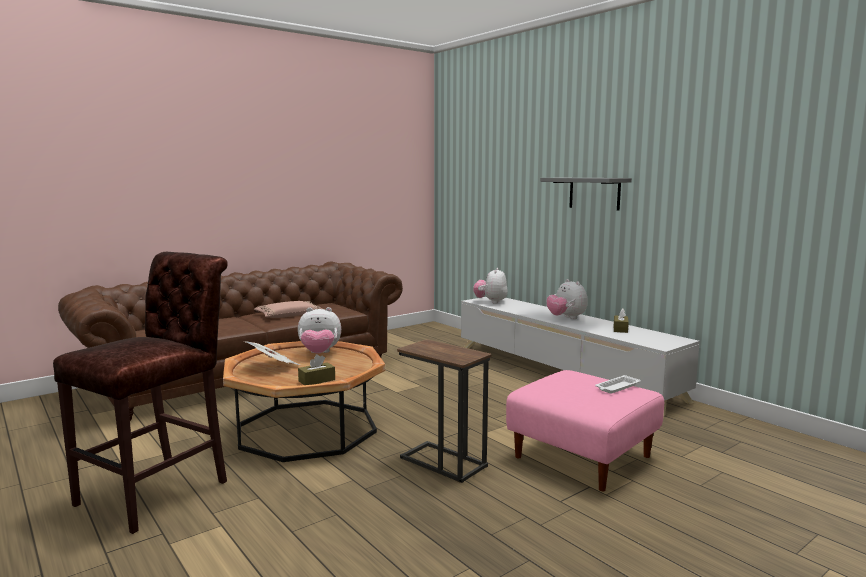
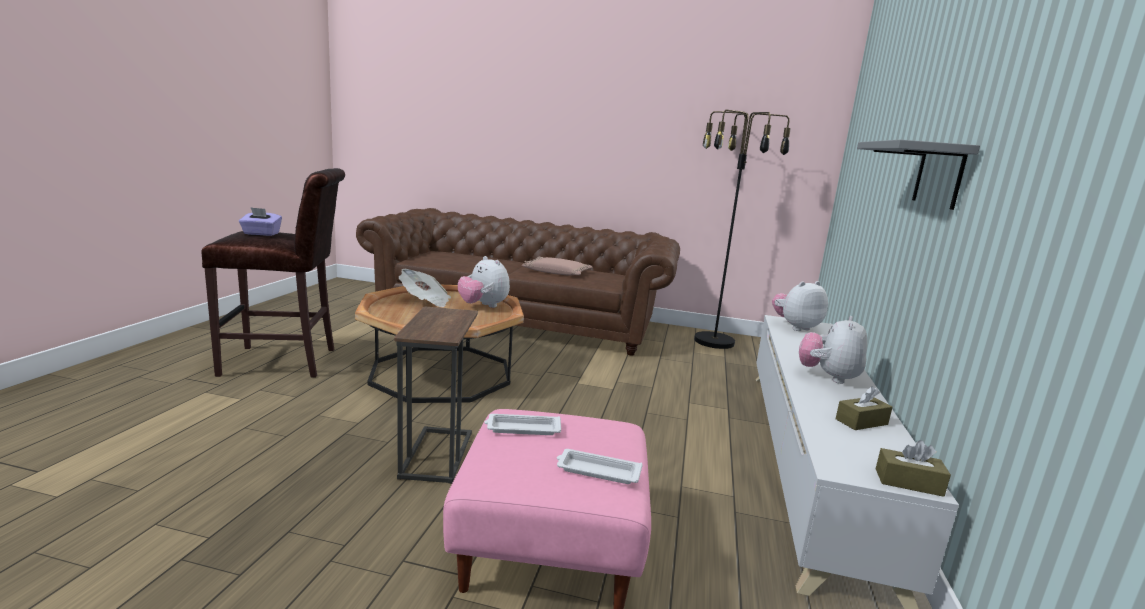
camera: 50 degrees right, 5 degrees up
(134, 343) = (261, 234): none -> purple tissue box
(317, 380) = (407, 320): brown tissue box -> brown tissue box (908, 482)
(394, 338) = (713, 342): none -> floor lamp
(553, 390) = (522, 429): none -> white tray

